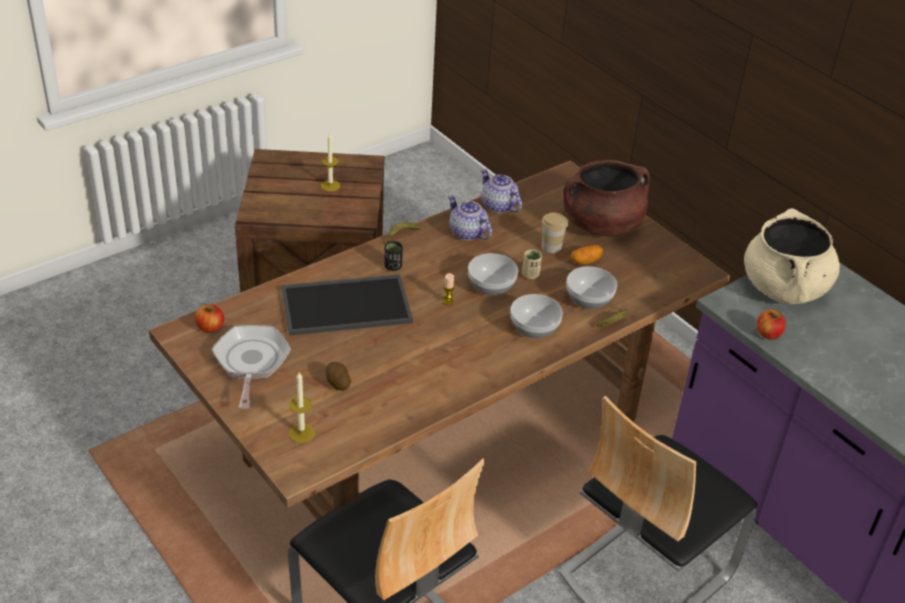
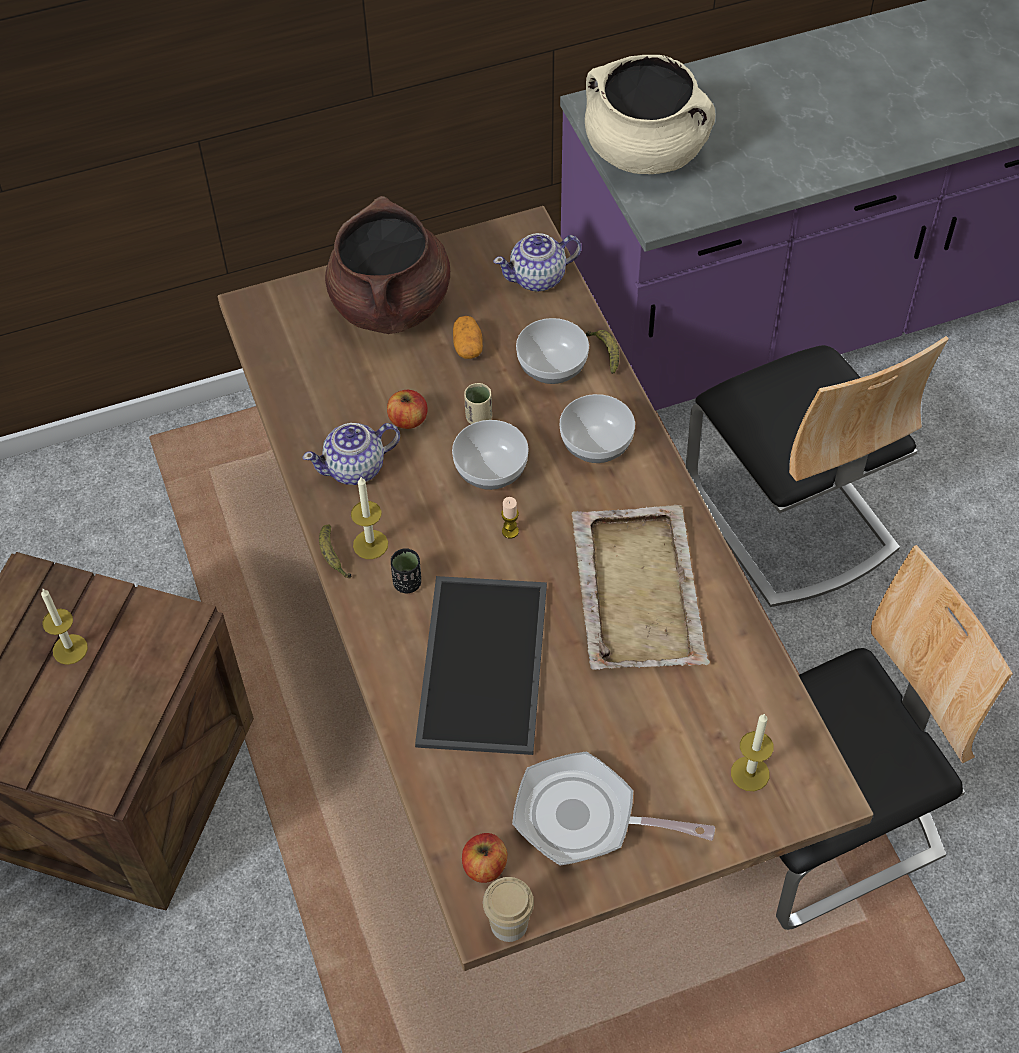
camera: 70 degrees left, 15 degrees up
(337, 383) = (655, 708): potato -> none
(415, 248) = (370, 544): none -> candle
(426, 363) = (637, 589): none -> beige tray
(499, 206) = (301, 412): teapot -> teapot (538, 278)
(551, 247) = (422, 376): cup -> cup (509, 923)
(768, 334) = (728, 197): apple -> apple (408, 420)

